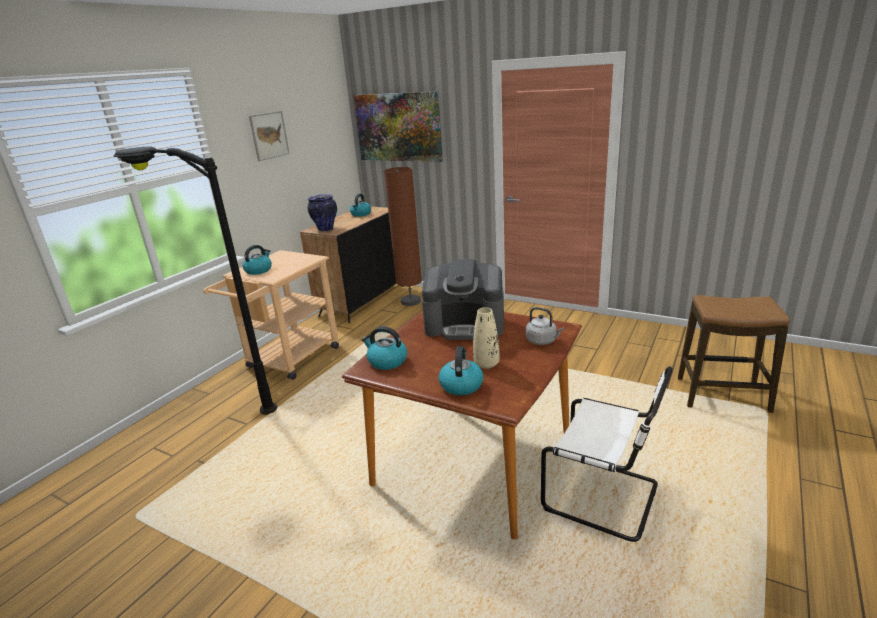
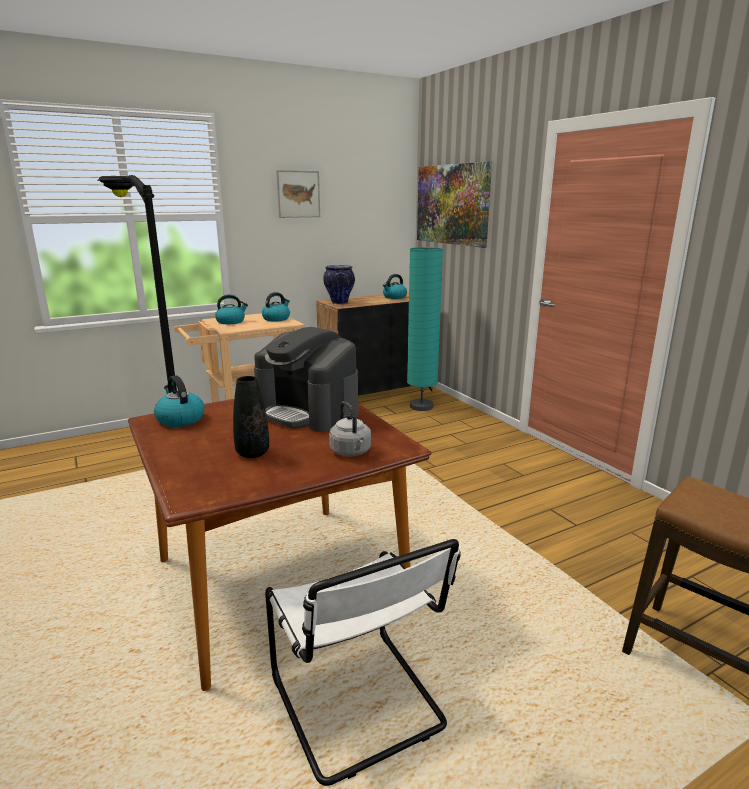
camera: 30 degrees right, 5 degrees down
(411, 301) = (421, 407): brown floor lamp -> turquoise floor lamp
(461, 385) = (191, 463): kettle -> kettle (276, 319)
(486, 364) = (252, 453): beige vase -> black vase

